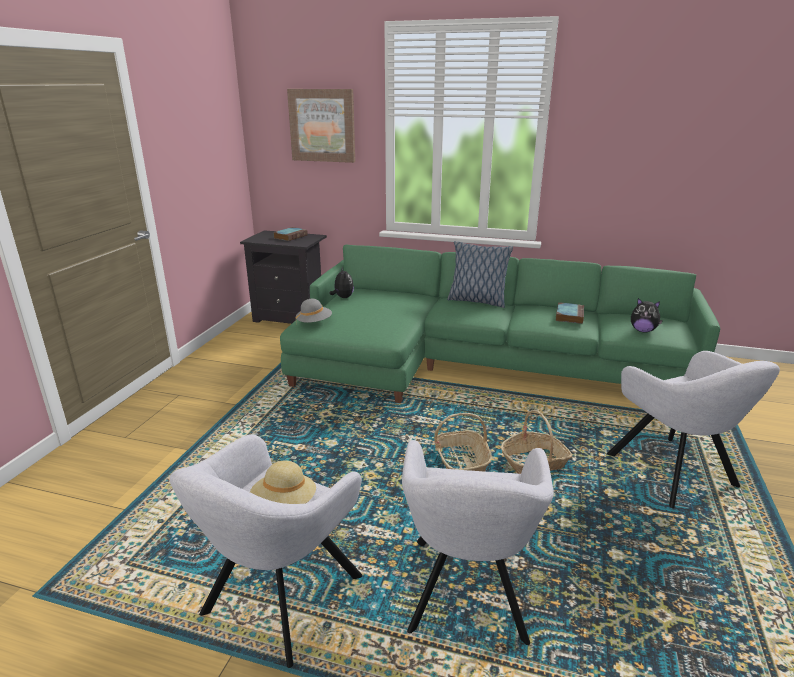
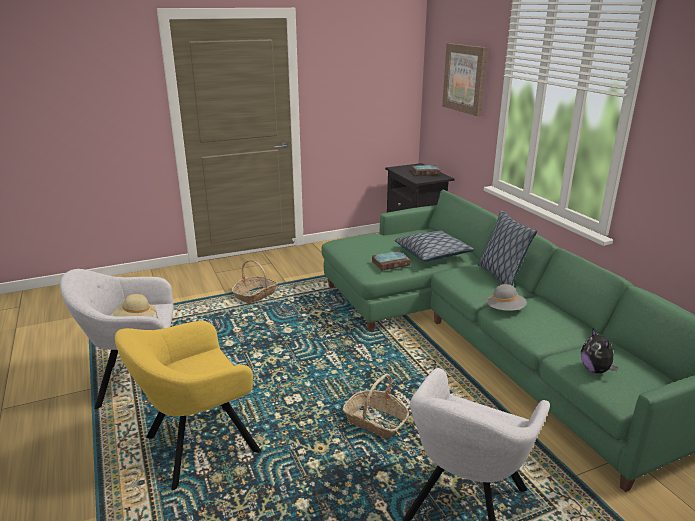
camera: 50 degrees right, 0 degrees up
(314, 323) = (351, 242): grey hat -> grey hat (505, 310)
(342, 297) = (408, 233): plush toy -> none
(400, 304) = (432, 253): none -> pillow
(461, 461) = (333, 387): basket -> basket (255, 295)
(467, 594) = (197, 447): grey armchair -> yellow armchair
(569, 315) = (551, 322): book -> book (391, 263)

